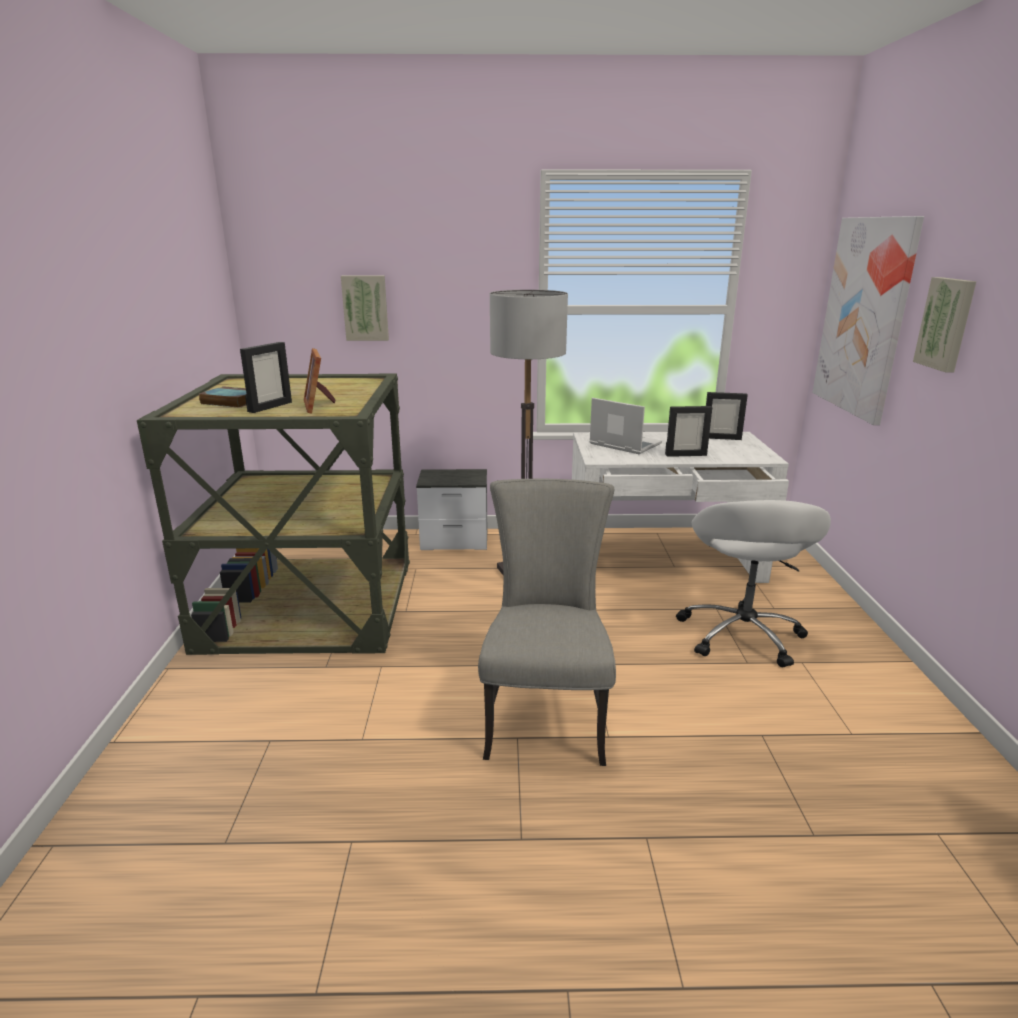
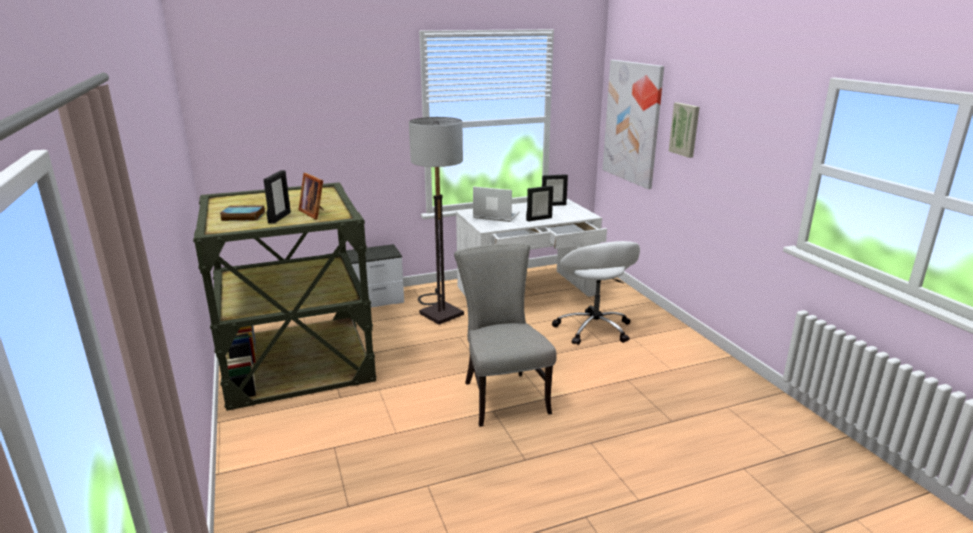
camera: 20 degrees left, 0 degrees up
(365, 308) = (296, 133): picture -> none

